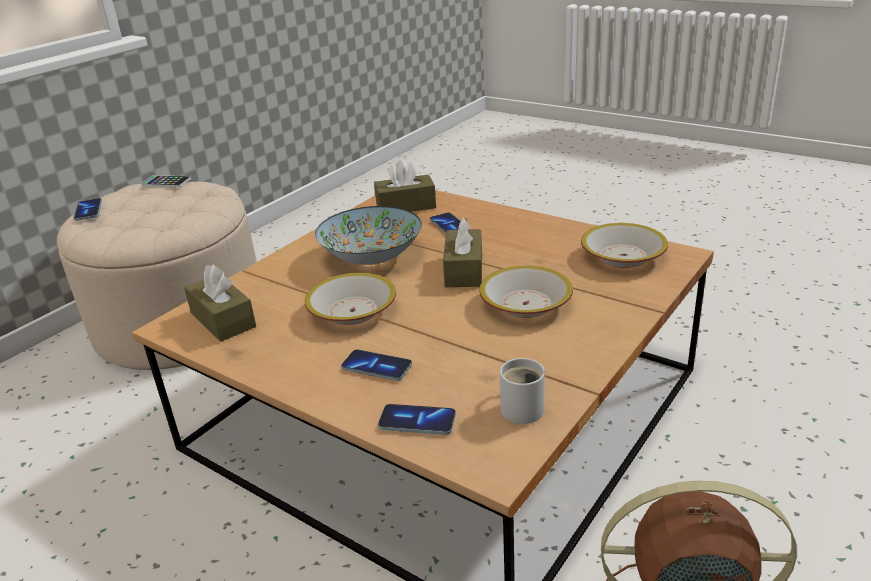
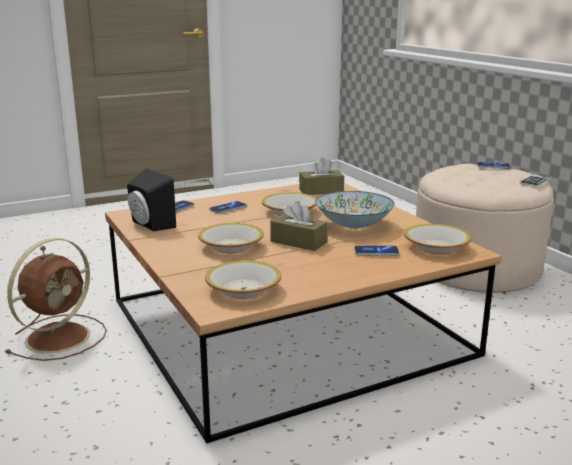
camera: 115 degrees right, 10 degrees down
(406, 206) = (436, 247): brown tissue box -> bowl
(522, 407) = (149, 225): white mug -> black speaker

